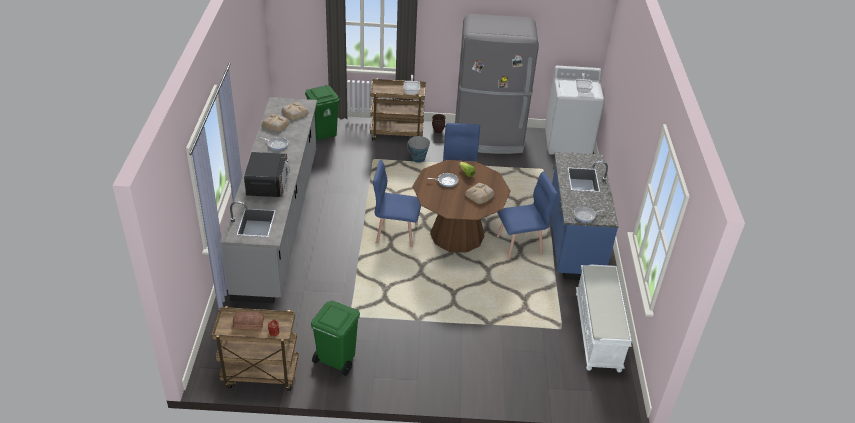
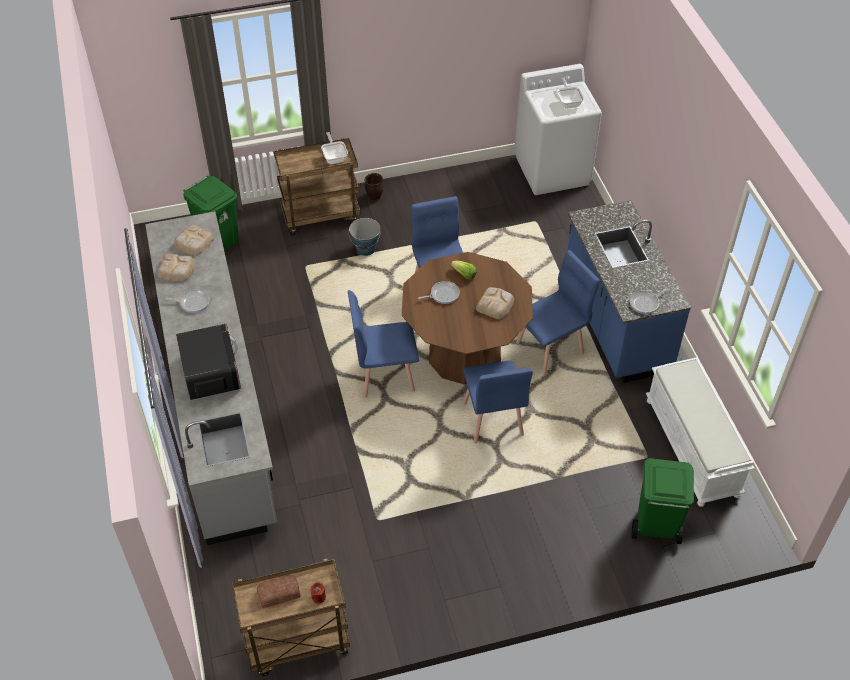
camera: 15 degrees left, 10 degrees up
(336, 360) = (386, 591): green trash can -> green trash can (655, 526)
(459, 277) = (492, 419): none -> blue chair
(488, 139) = (447, 191): grey fridge -> none

